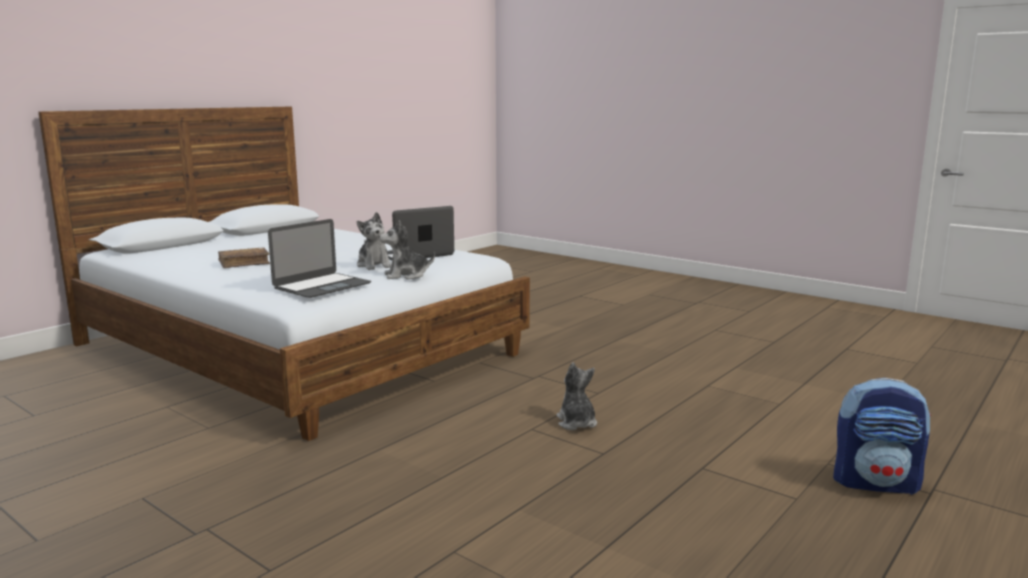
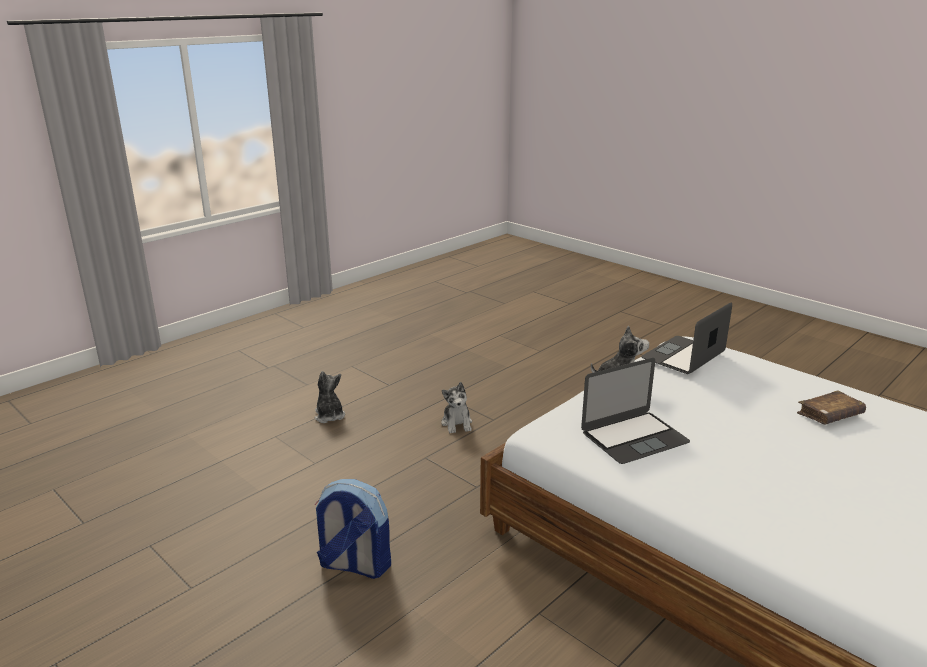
camera: 175 degrees left, 10 degrees up
(374, 265) = (668, 407): plush toy -> plush toy (329, 416)
(876, 483) = (295, 372): backpack -> backpack (354, 565)

